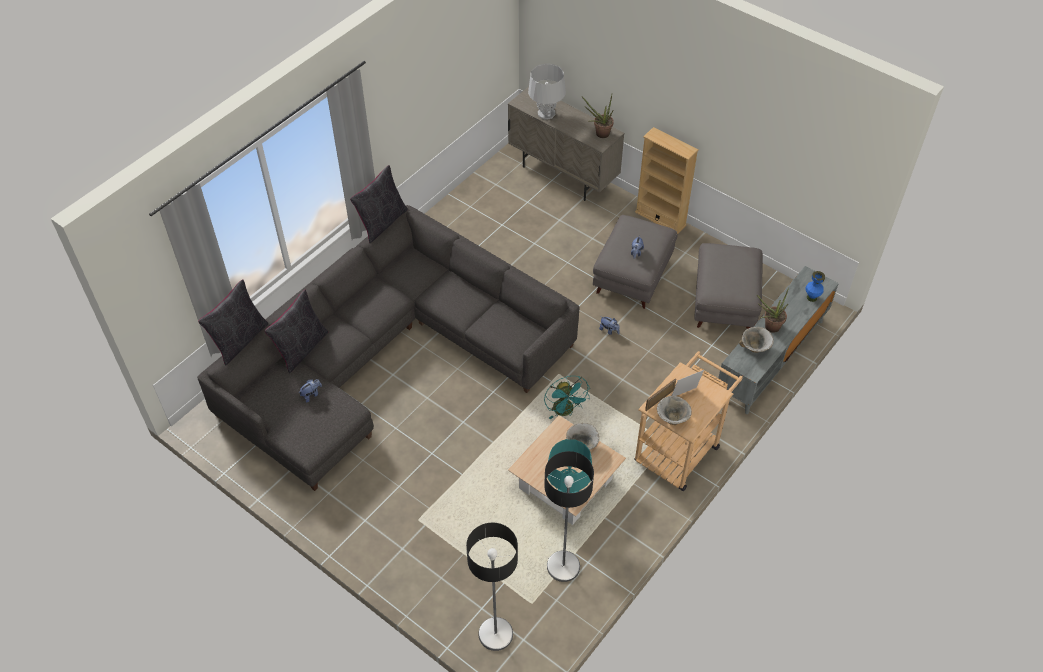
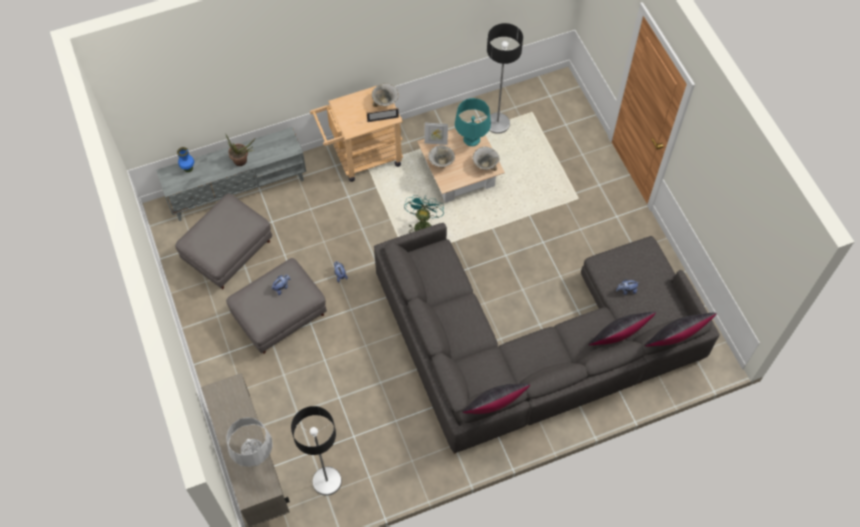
camera: 150 degrees left, 10 degrees up
(495, 633) = (565, 106): floor lamp -> floor lamp (326, 481)
(599, 134) = (225, 398): potted plant -> none
(660, 218) = (206, 364): beige bookcase -> none
(685, 394) = (362, 114): picture frame -> picture frame (436, 142)
(754, 349) = (269, 151): bowl -> bowl (485, 165)

